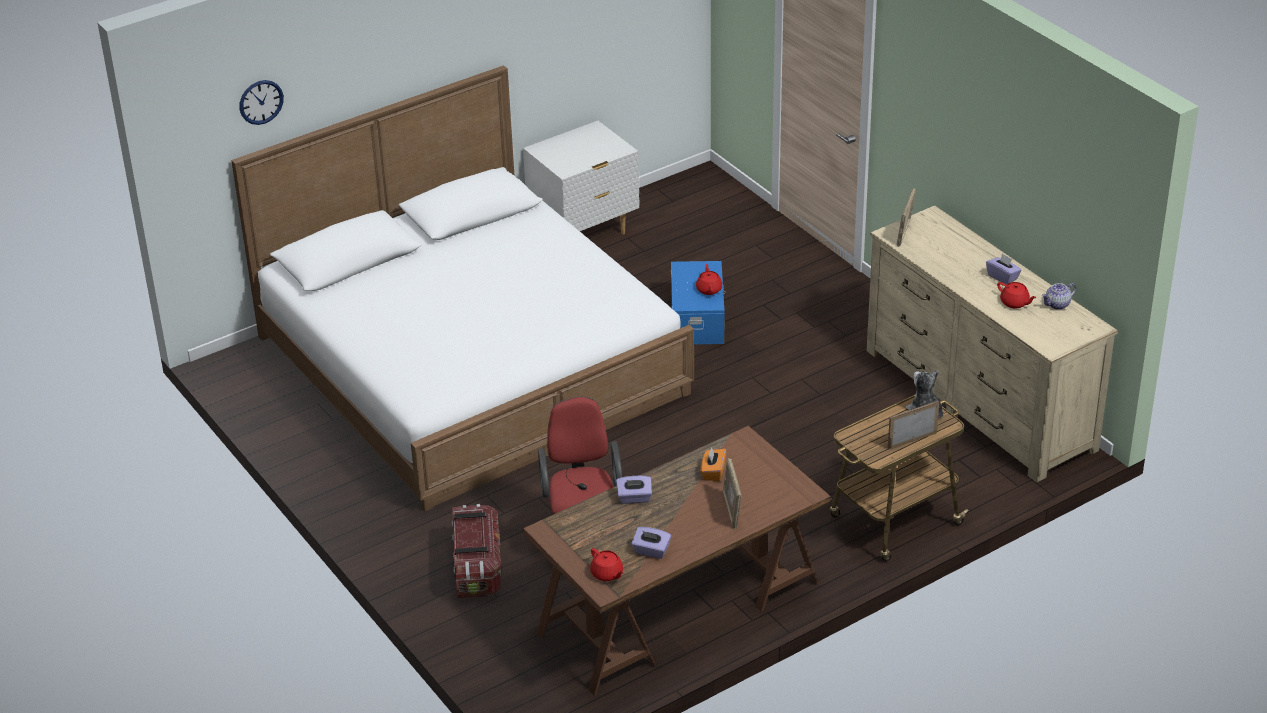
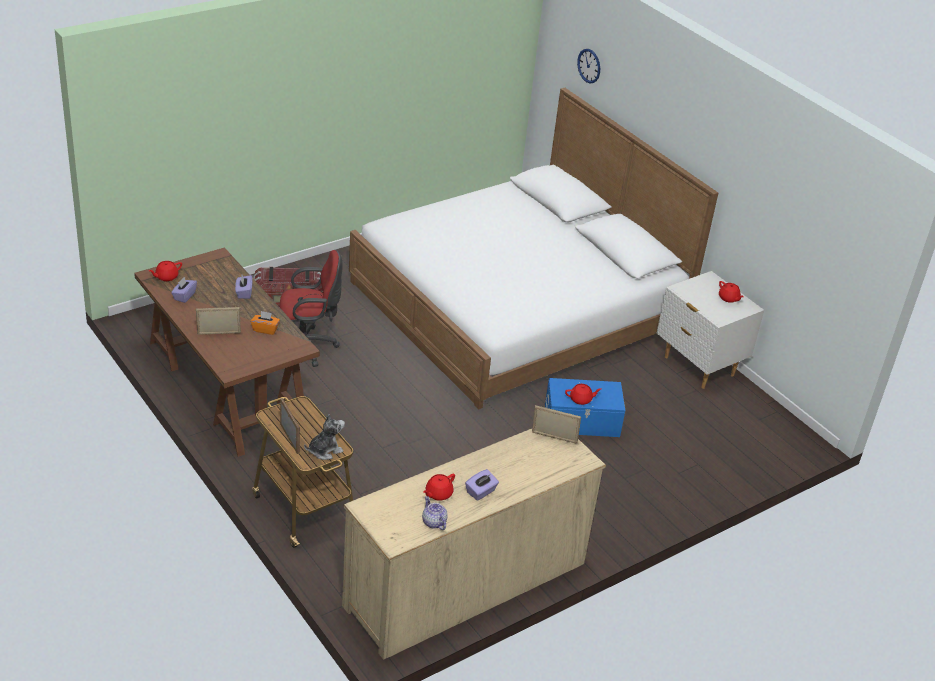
camera: 85 degrees right, 0 degrees up
(579, 140) = (728, 298): none -> red teapot

